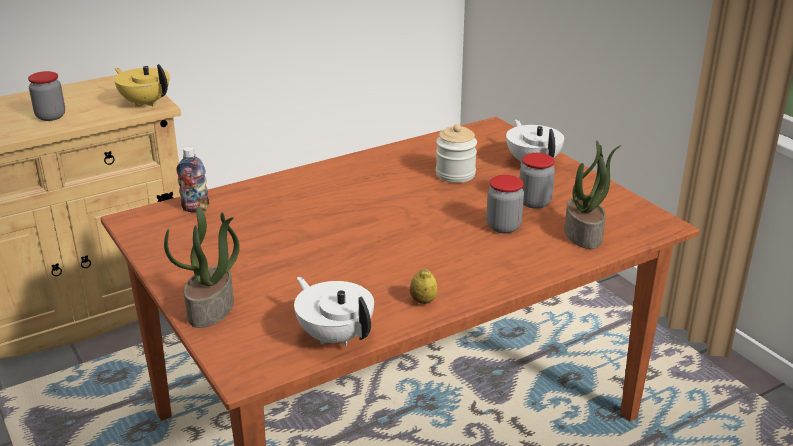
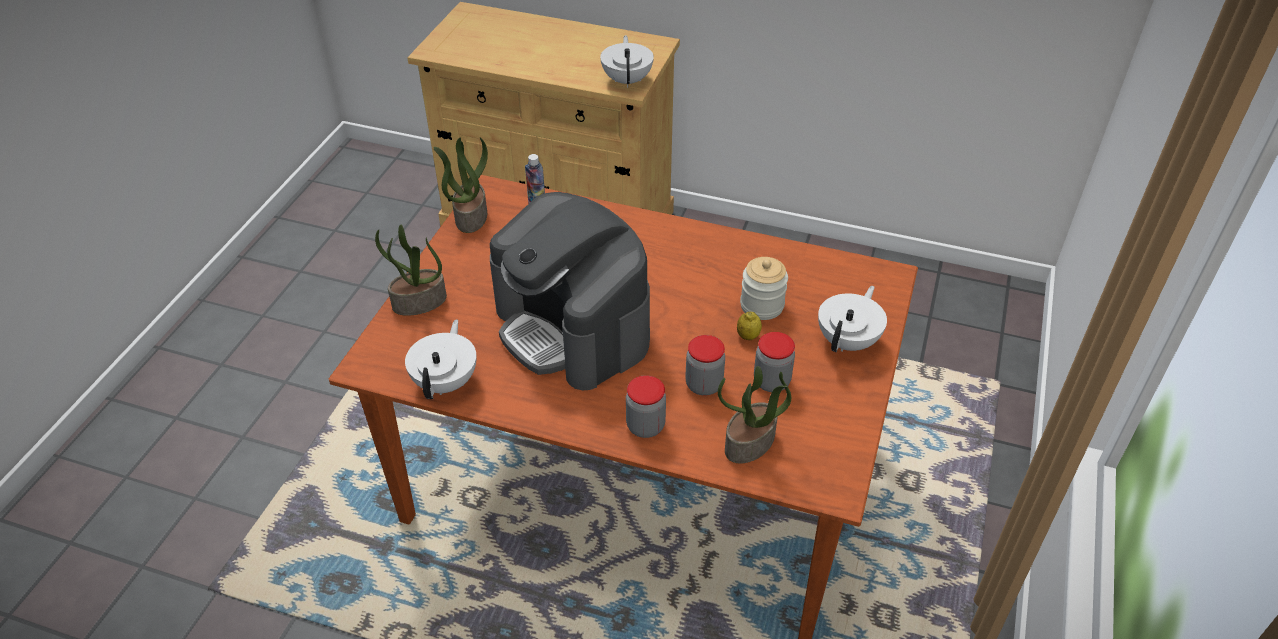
camera: 50 degrees right, 15 degrees up
(51, 116) = (551, 59): jar -> jar (645, 426)
(145, 103) = (627, 80): yellow teapot -> white teapot
(147, 241) = (470, 216): none -> potted plant
(364, 251) = (573, 328): none -> coffee machine
(423, 301) = (537, 401): lemon -> lemon (748, 336)

